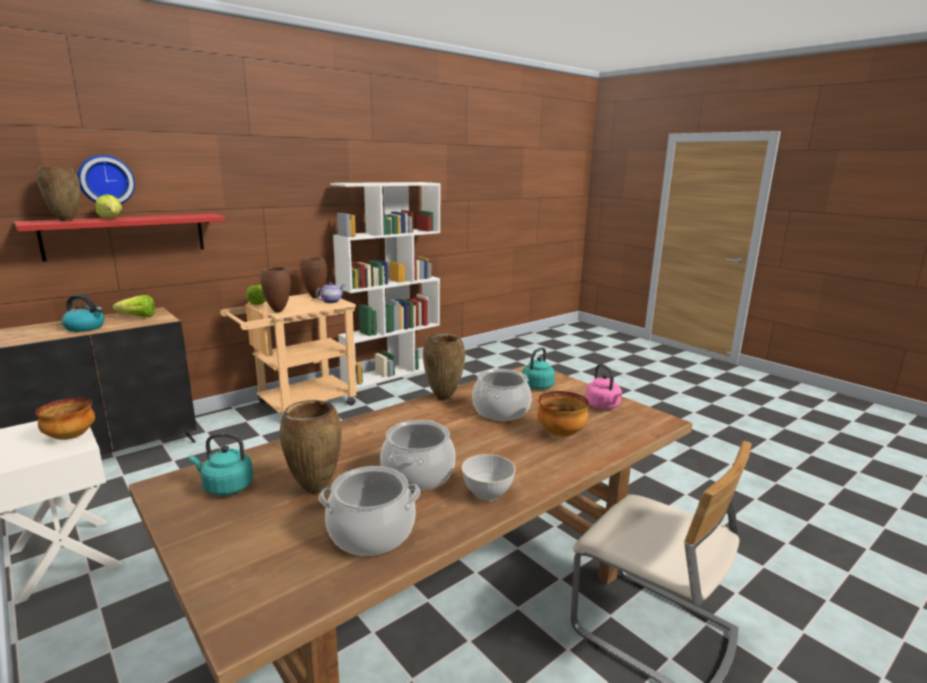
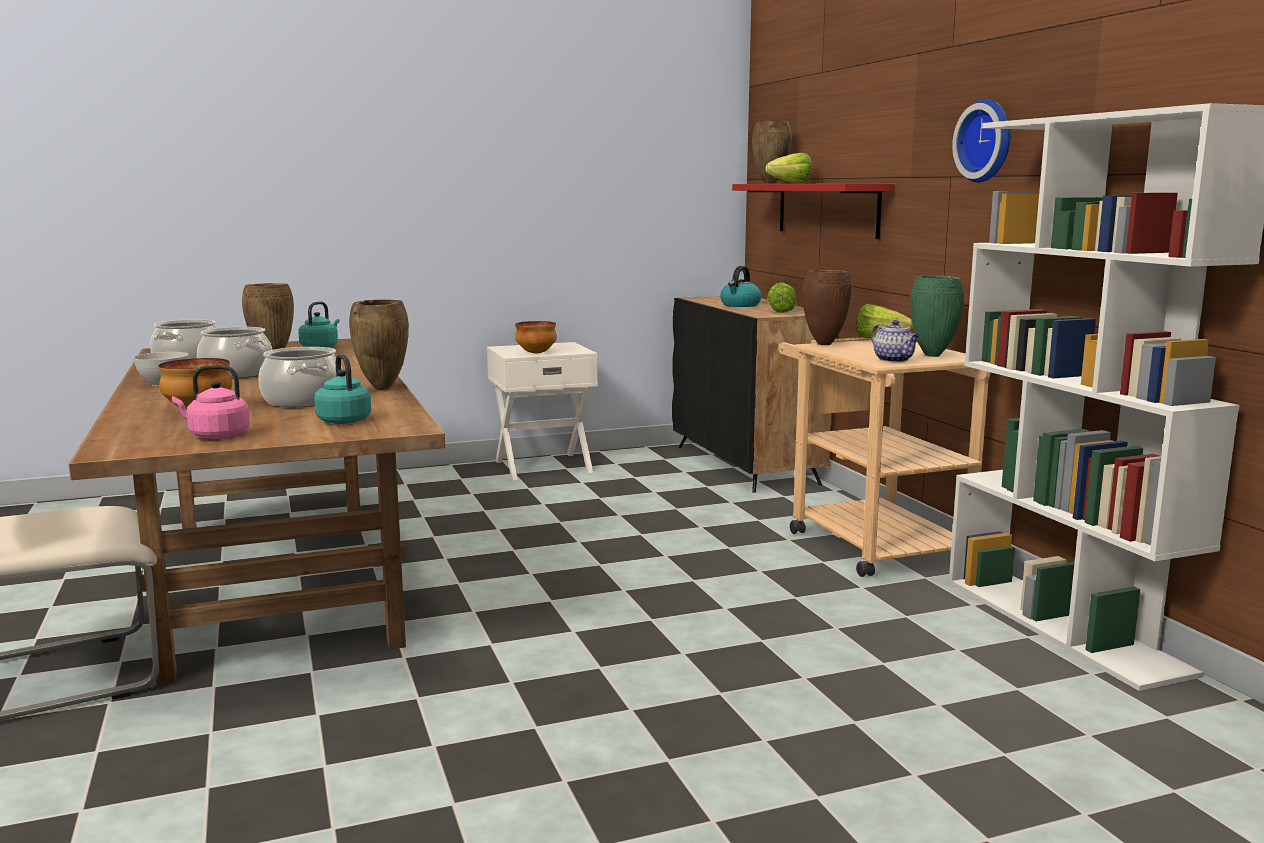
camera: 110 degrees right, 5 degrees down
(106, 180) = (824, 136): wall clock -> wall clock (987, 141)
(315, 297) = (934, 356): brown vase -> green vase

